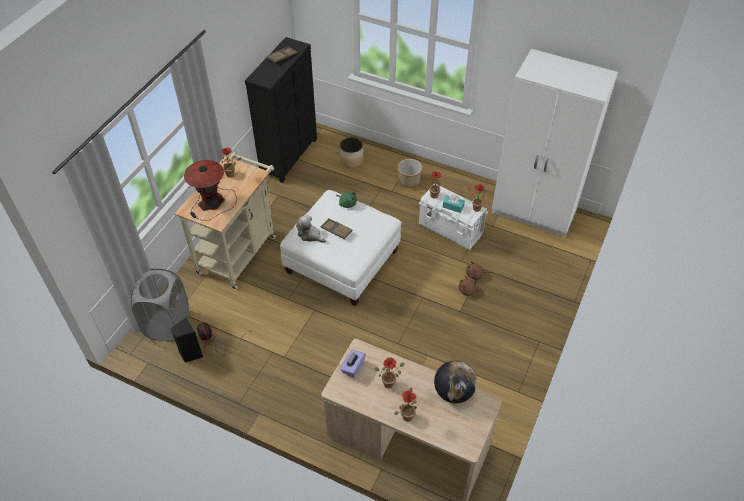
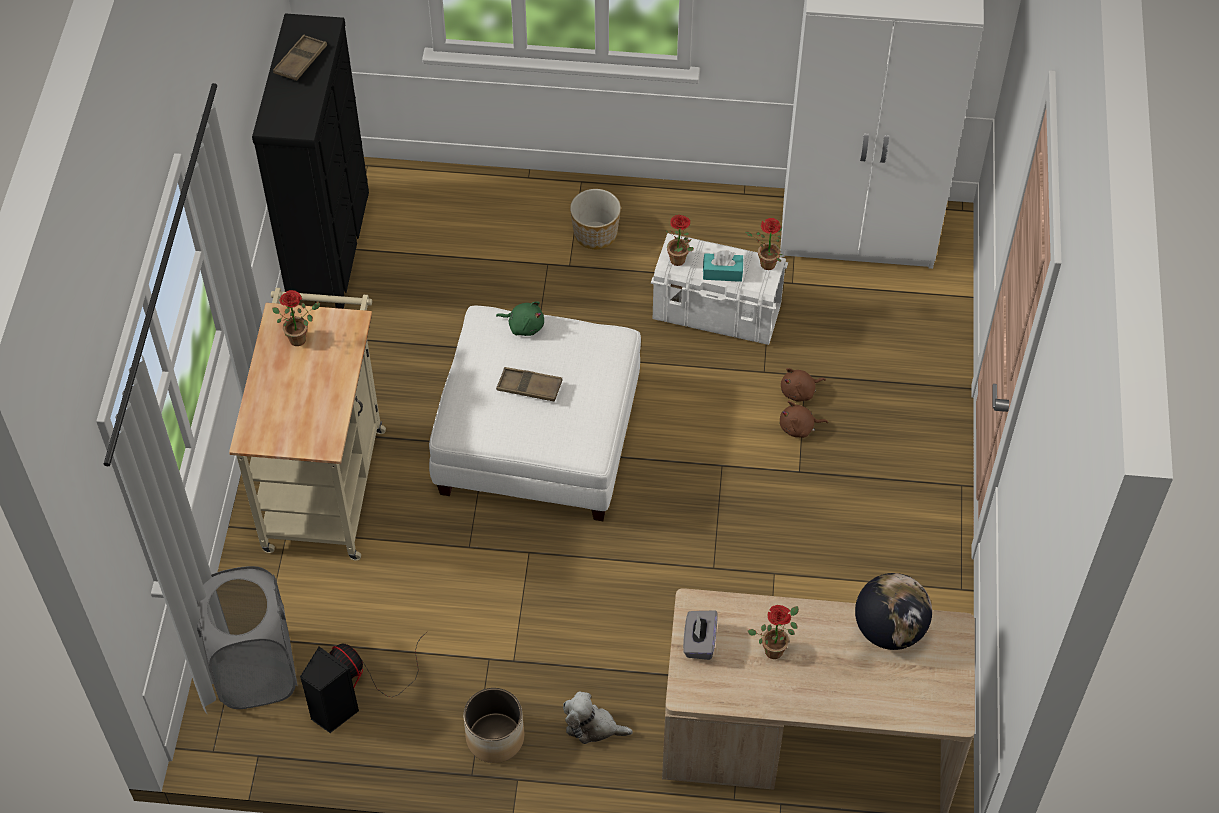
camera: 20 degrees left, 5 degrees up
(212, 202) = (292, 407): table lamp -> none
(310, 235) = (484, 412): plush toy -> plush toy (593, 726)
(351, 160) = (461, 221): planter -> planter (494, 738)
(352, 367) = (699, 642): purple tissue box -> grey tissue box
(407, 414) = (828, 694): potted plant -> none

